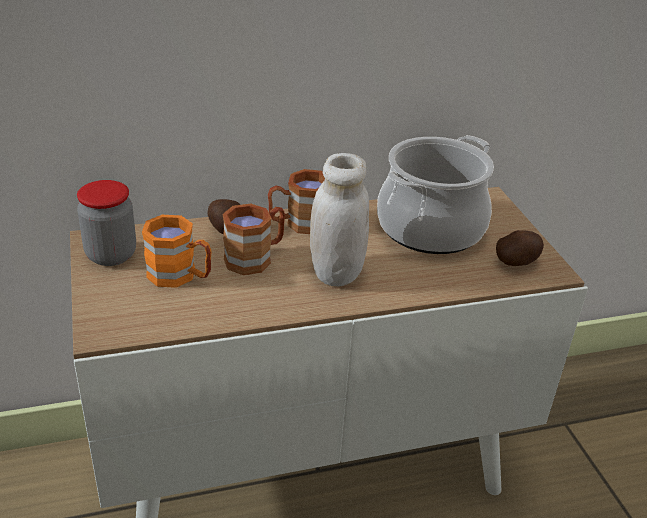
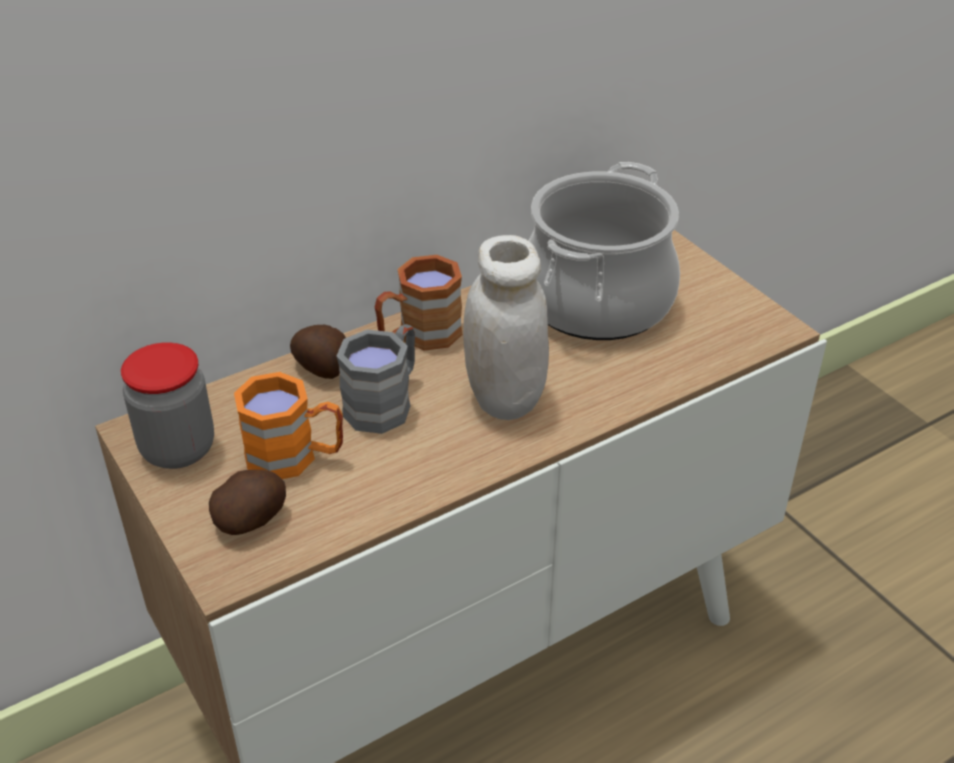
camera: 15 degrees left, 5 degrees up
(256, 257) = (385, 402): brown mug -> grey mug
(517, 262) = (727, 325): potato -> potato (252, 520)

